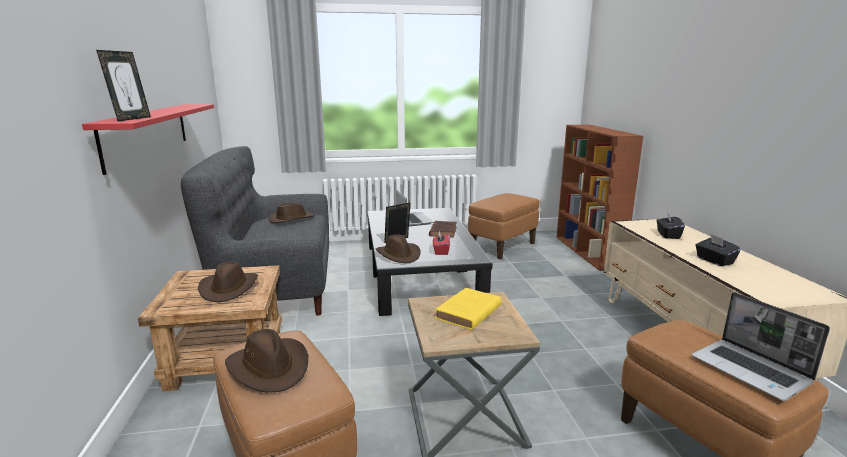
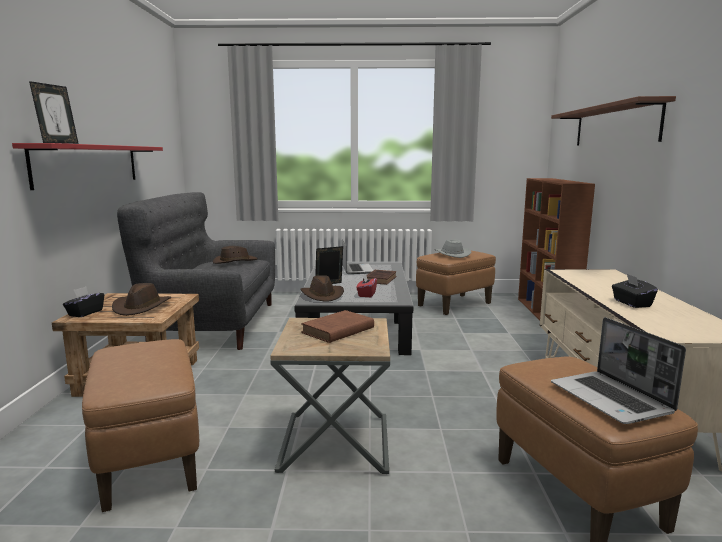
camera: 10 degrees right, 5 degrees down
(269, 367) = (133, 361): brown hat -> none
(467, 313) = (336, 331): yellow book -> brown book
(501, 200) = (451, 254): none -> grey hat
(667, 83) = (614, 125): none -> brown shelf
(667, 235) = (598, 282): black tissue box -> black tissue box (85, 313)

